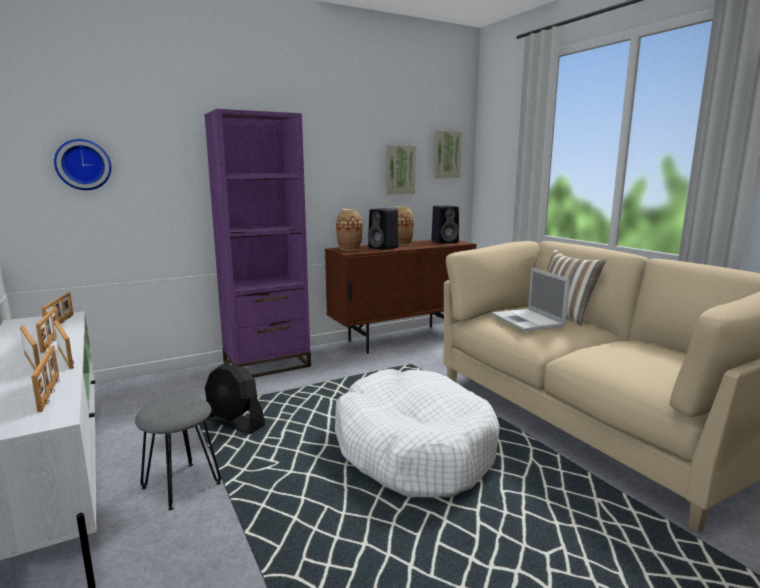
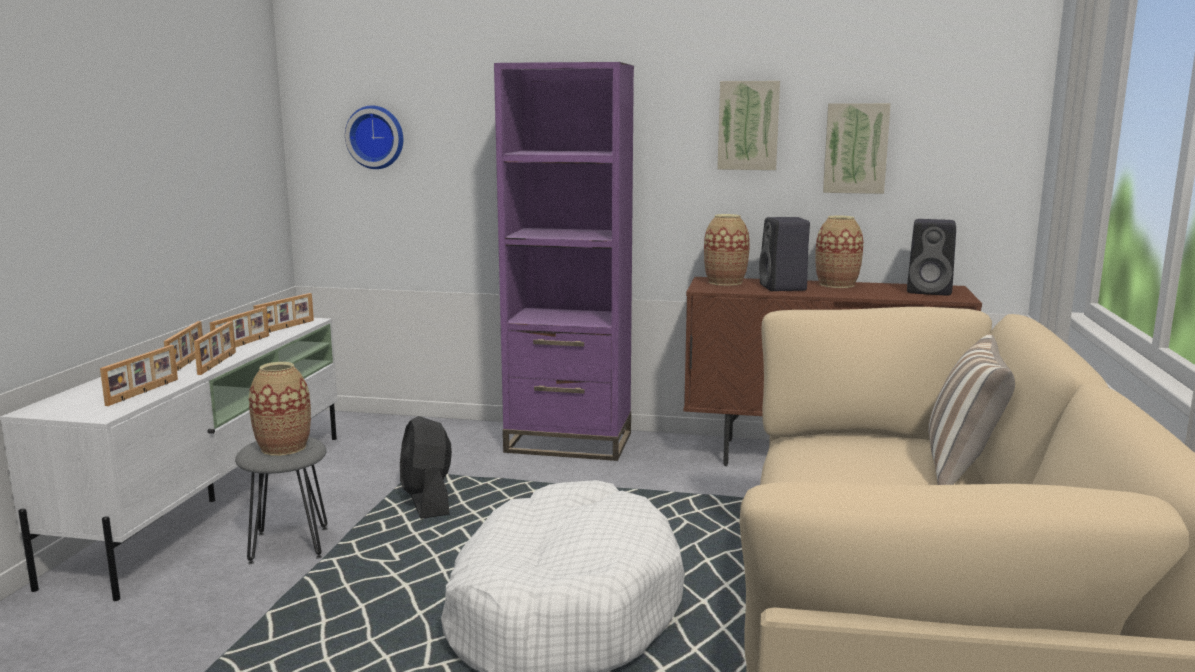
camera: 40 degrees right, 0 degrees up
(180, 407) = (284, 448): none -> vase
(446, 154) = (969, 119): picture -> picture (748, 125)
(528, 321) = (854, 461): laptop -> none

